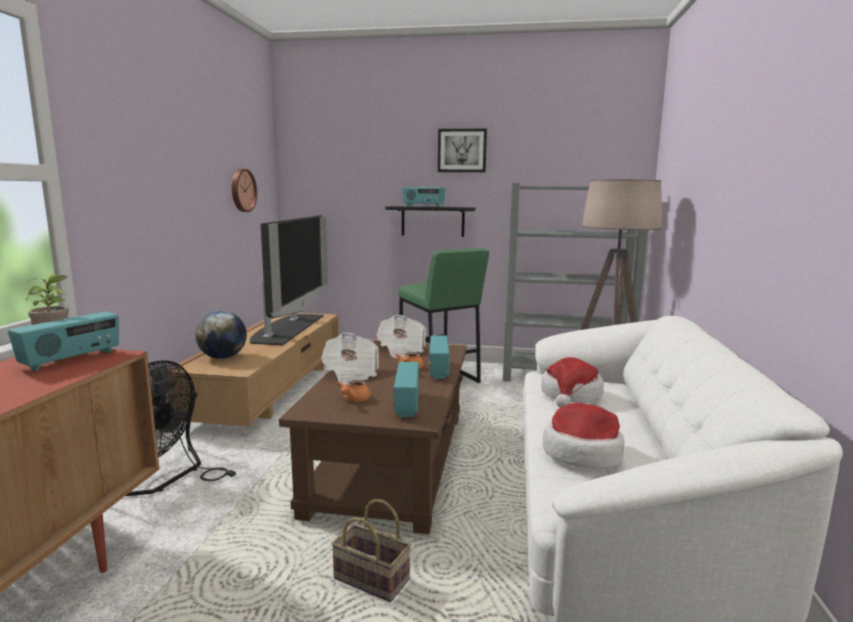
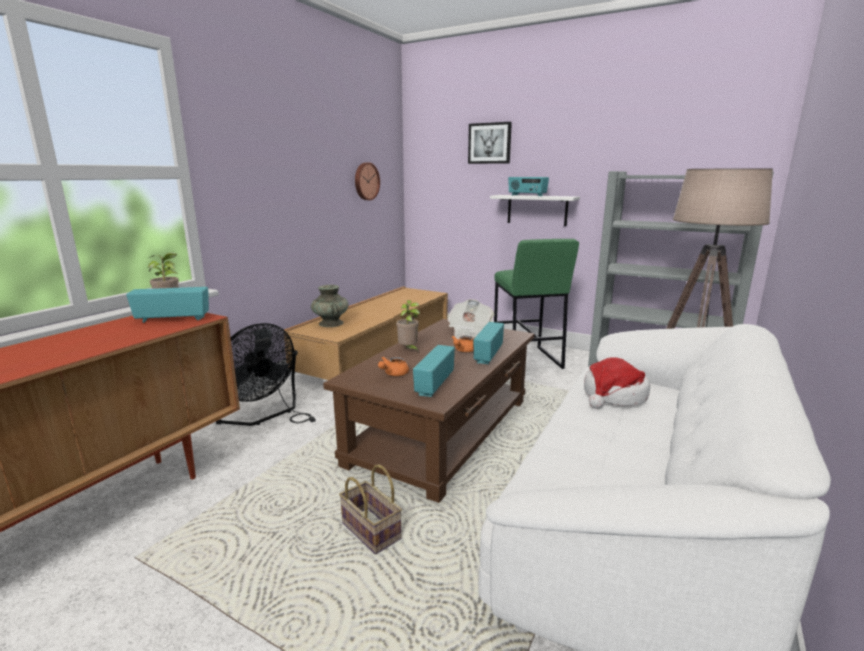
camera: 20 degrees right, 5 degrees up
(72, 360) = (173, 319): radio -> radio turned 150 degrees counterclockwise
(223, 357) = (331, 323): globe -> turquoise vase
(287, 328) = (397, 302): television -> none
(351, 374) = (408, 350): newspaper -> potted plant
(432, 221) = (537, 210): black shelf -> white shelf
(462, 150) = (569, 139): picture -> picture (489, 143)
(582, 453) = (582, 458): hat -> none

